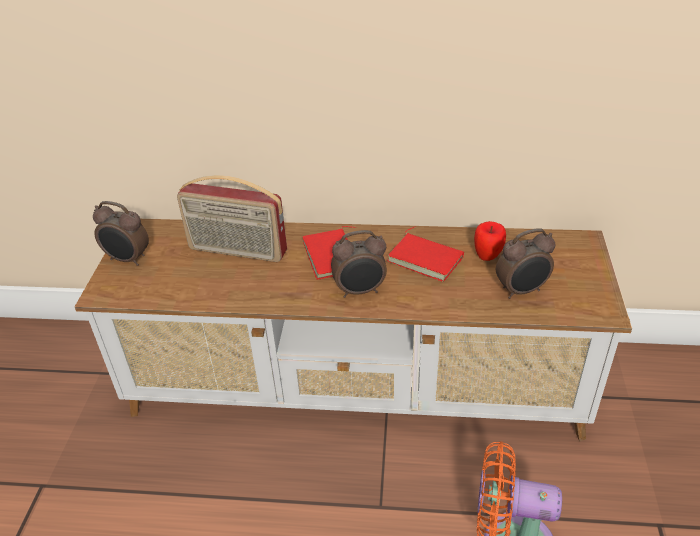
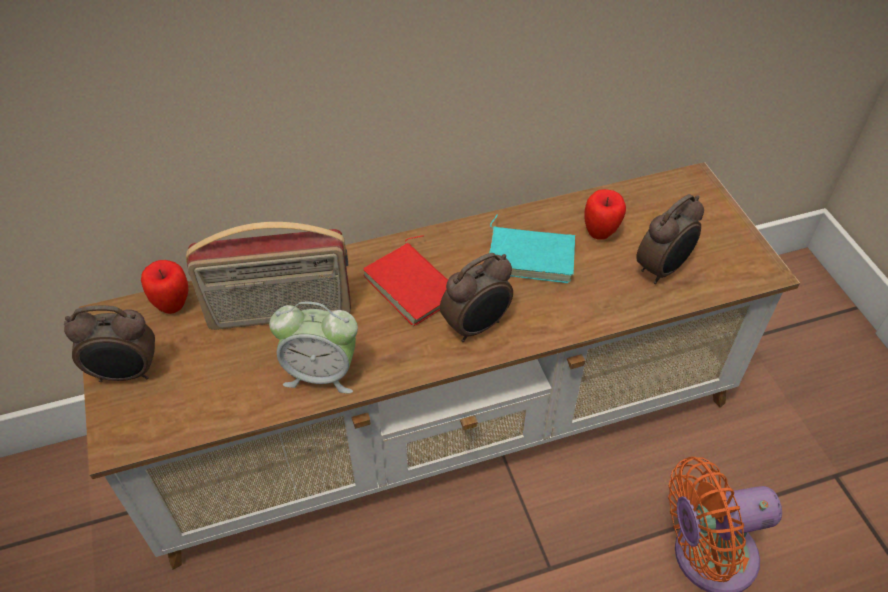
camera: 25 degrees left, 10 degrees up
(177, 230) = (173, 305): none -> apple
(241, 290) = (321, 373): none -> alarm clock
(426, 258) = (531, 255): red book -> turquoise book

